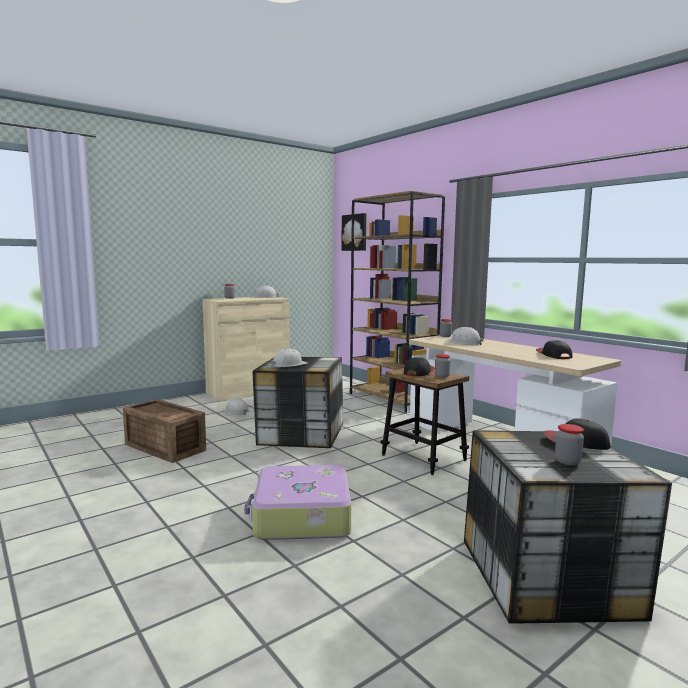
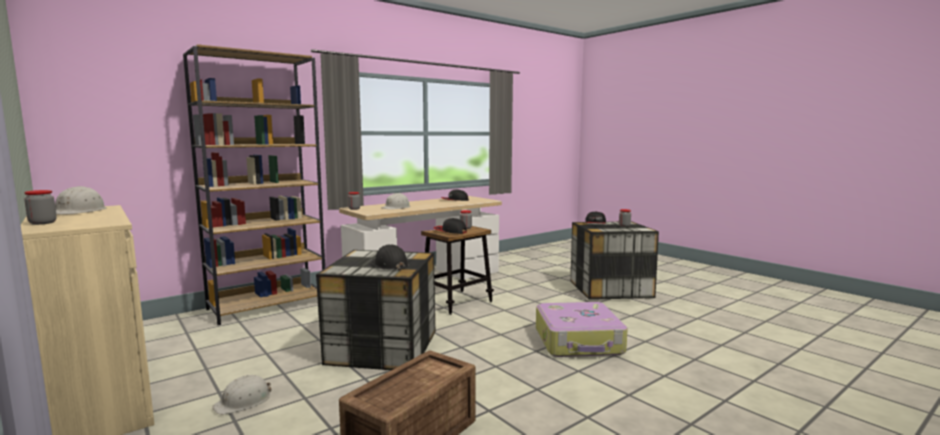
camera: 90 degrees left, 0 degrees up
(288, 365) = (390, 265): white hard hat -> black hard hat
(355, 232) = (101, 89): picture -> none

